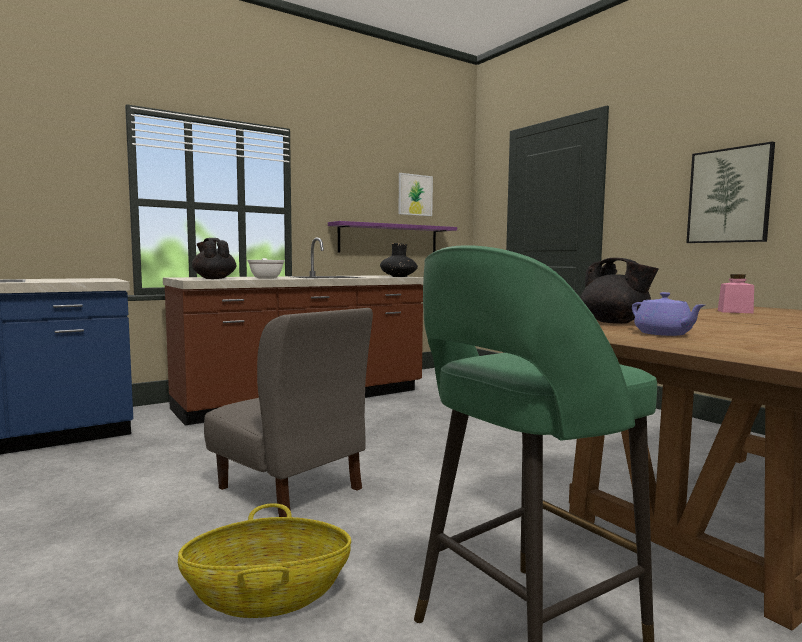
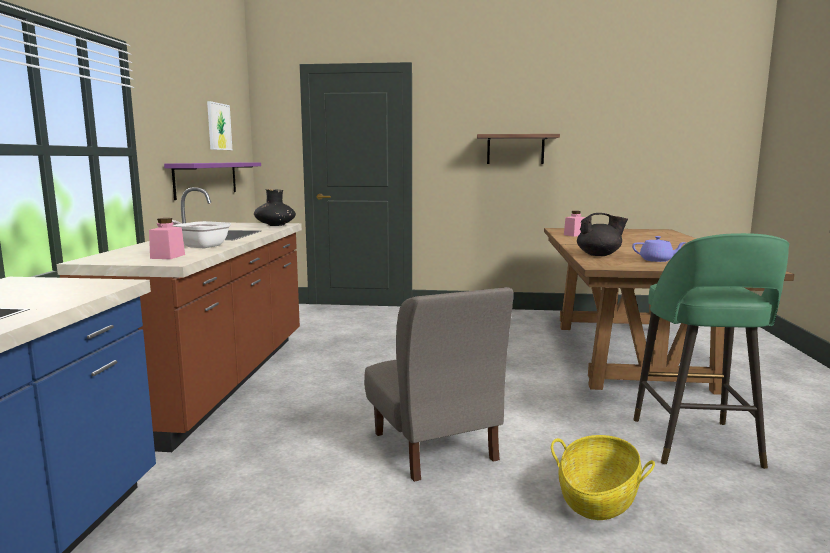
camera: 50 degrees left, 5 degrees up
(214, 278) = (168, 256): black teapot -> pink jar
(290, 488) = (434, 447): grey chair -> grey chair turned 75 degrees clockwise
(729, 196) = (515, 149): picture -> shelf

